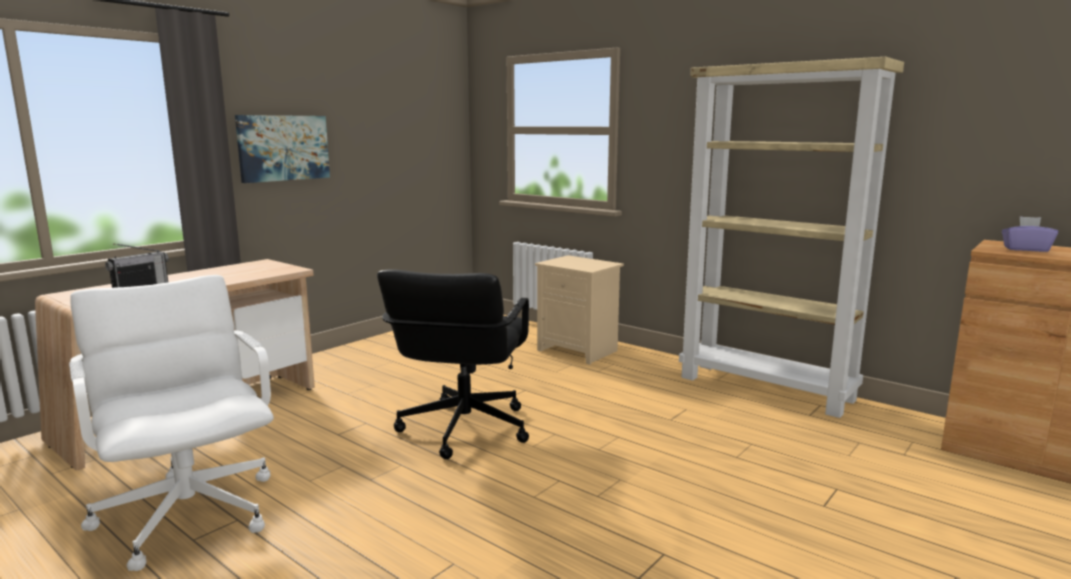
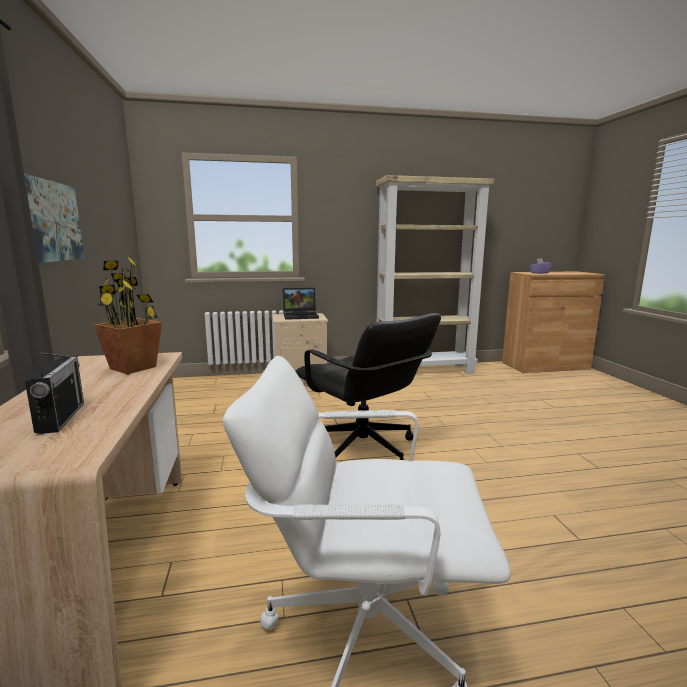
camera: 50 degrees left, 0 degrees up
(253, 273) = (133, 368): none -> potted plant
(585, 262) = (301, 316): none -> laptop

